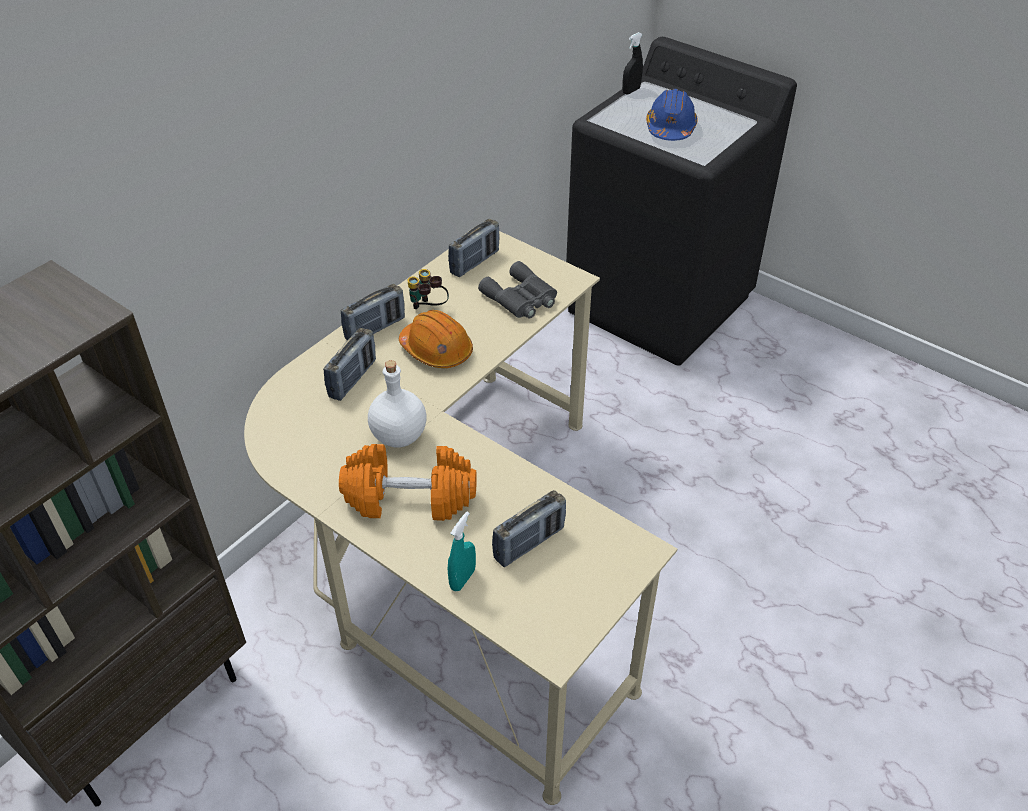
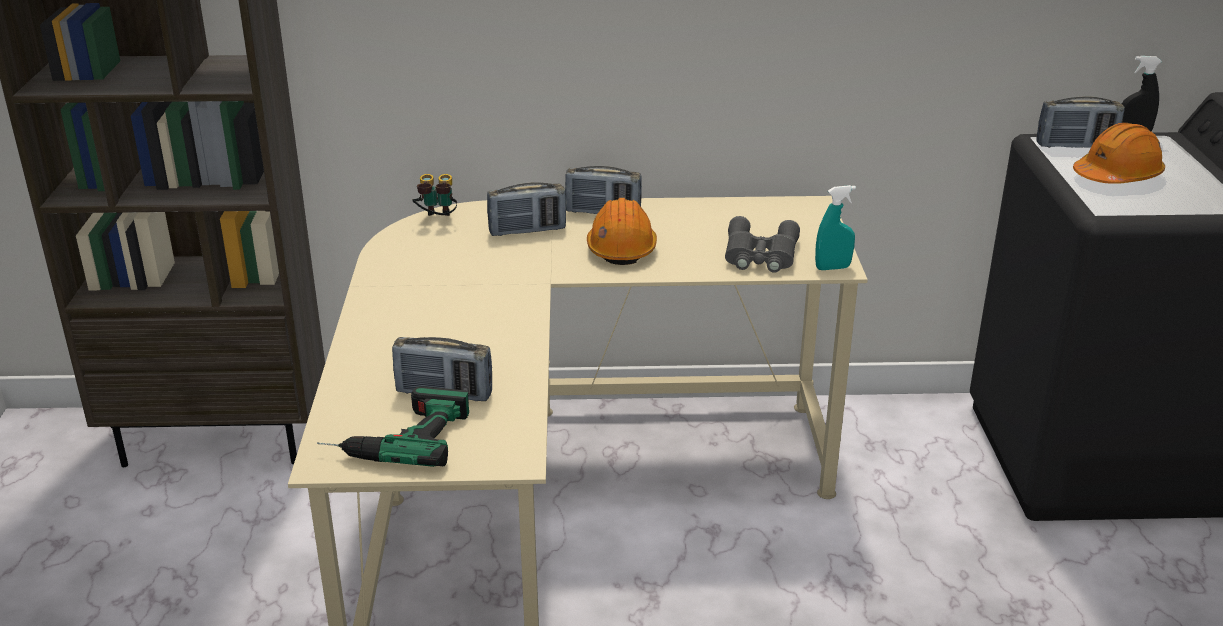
camera: 50 degrees right, 15 degrees down
(398, 435) = (490, 278): white bottle -> none
(410, 498) = (424, 314): orange dumbbell -> none
(428, 309) = (668, 222): binoculars -> binoculars (437, 220)
(462, 579) = (359, 379): turquoise spray bottle -> turquoise spray bottle (832, 268)
(474, 262) = (768, 214): radio -> radio (1075, 145)
(557, 597) = (395, 436): none -> power drill
(670, 128) = (1117, 176): blue hard hat -> orange hard hat

